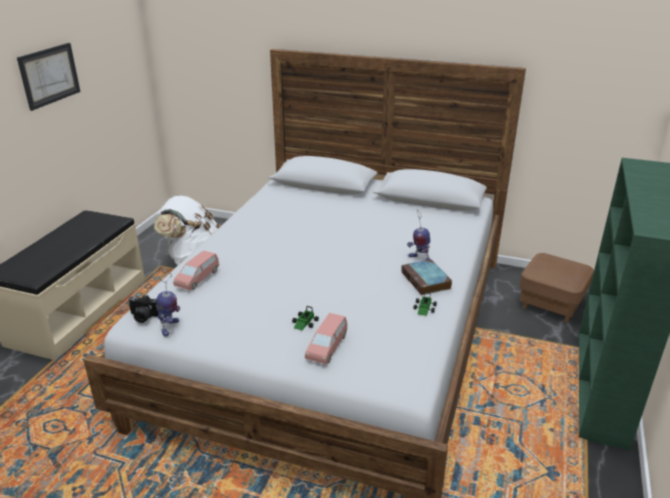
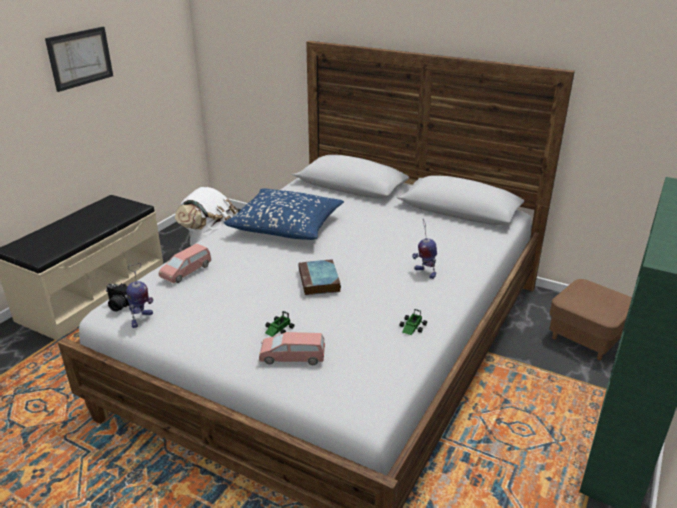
camera: 10 degrees right, 0 degrees up
(278, 227) = (287, 226): none -> blue pillow
(327, 347) = (292, 357): pink toy car -> pink toy car turned 60 degrees clockwise
(426, 281) = (425, 297): book -> book (319, 281)

